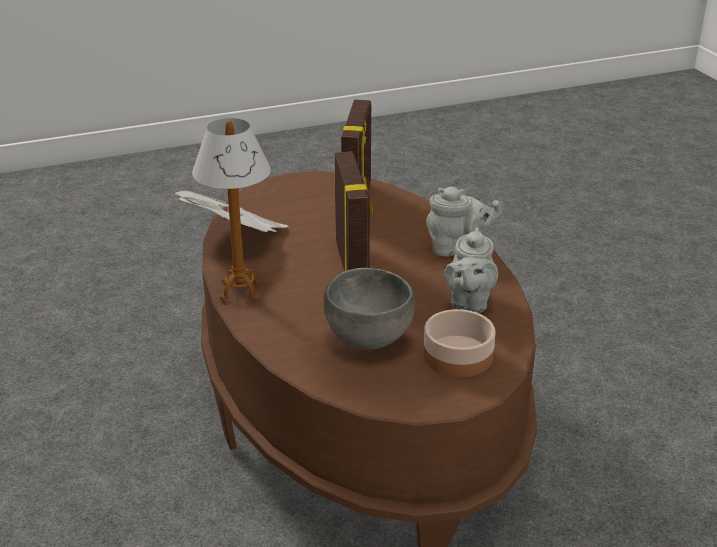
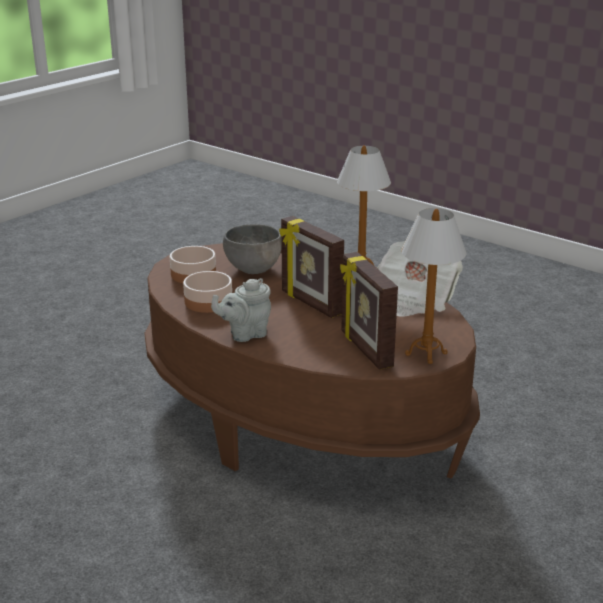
camera: 150 degrees right, 5 degrees down
(310, 184) = (426, 354): none -> table lamp
(469, 302) = (208, 302): grey teapot -> bowl

